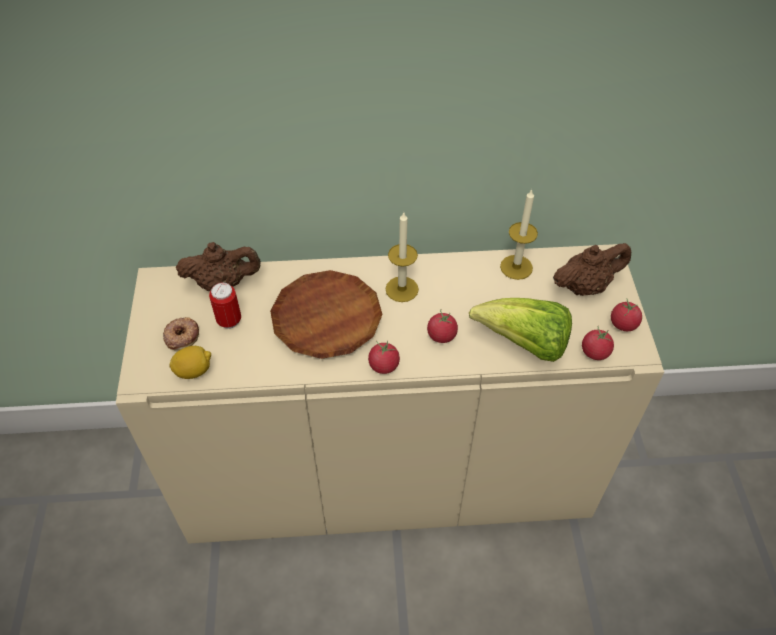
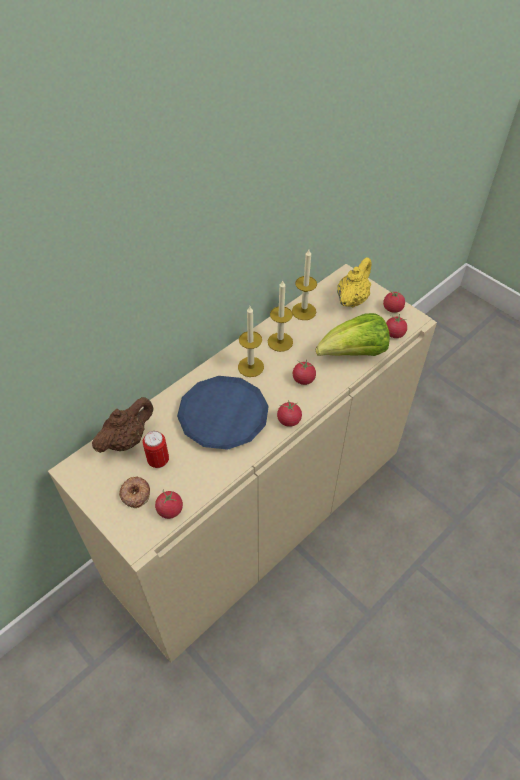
camera: 40 degrees left, 0 degrees up
(194, 371) = (170, 510): lemon -> tomato
(326, 319) = (223, 416): brown plate -> blue plate
(457, 283) = (280, 342): none -> candle
(585, 286) = (352, 299): brown teapot -> yellow teapot

